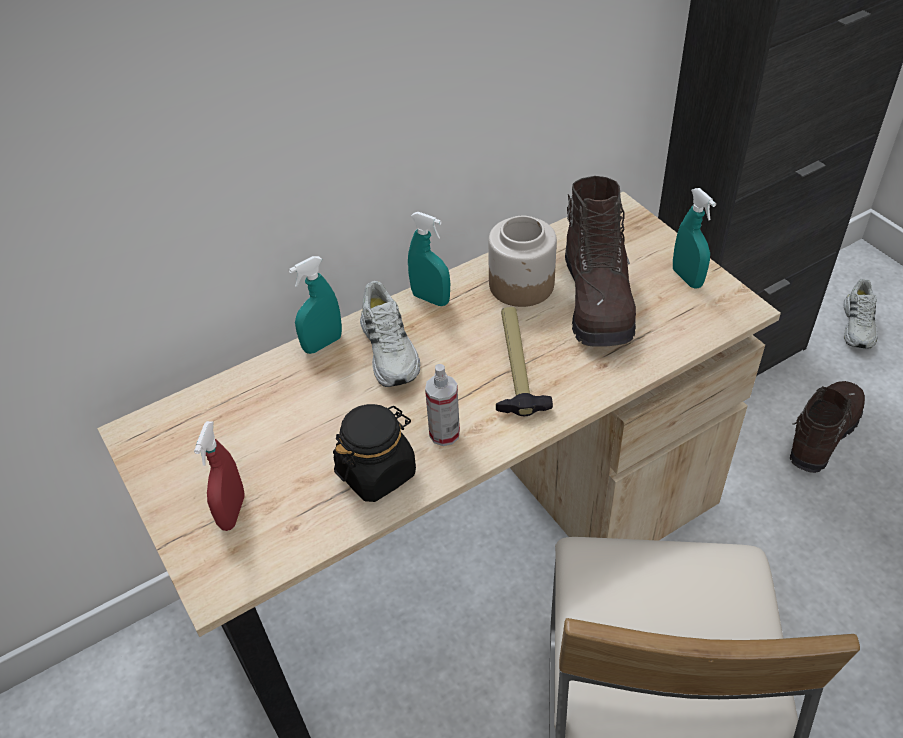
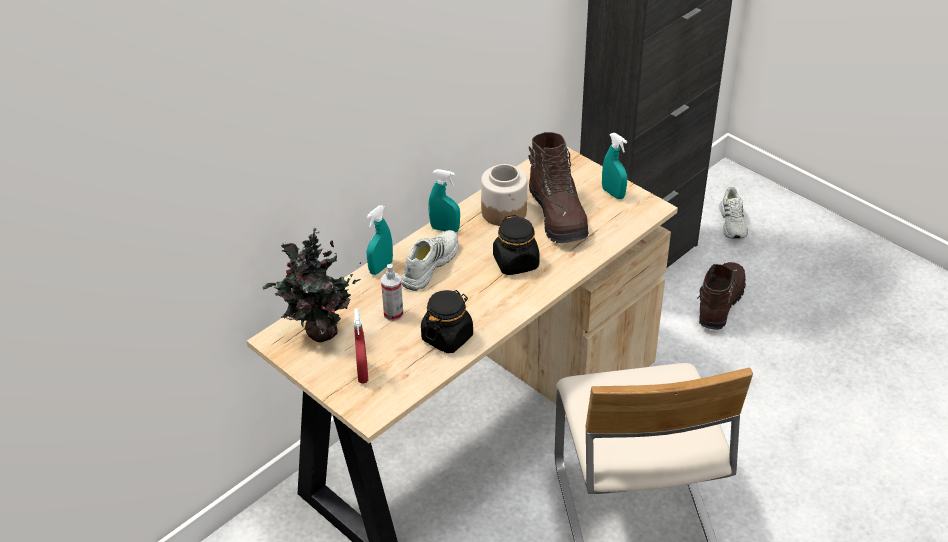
camera: 15 degrees left, 5 degrees down
(199, 433) = (319, 333): none -> potted plant
(390, 349) = (429, 264): white shoe -> white shoe turned 120 degrees counterclockwise
(444, 434) = (483, 309): spray bottle -> spray bottle (393, 314)
(516, 365) = (516, 262): hammer -> black jar

